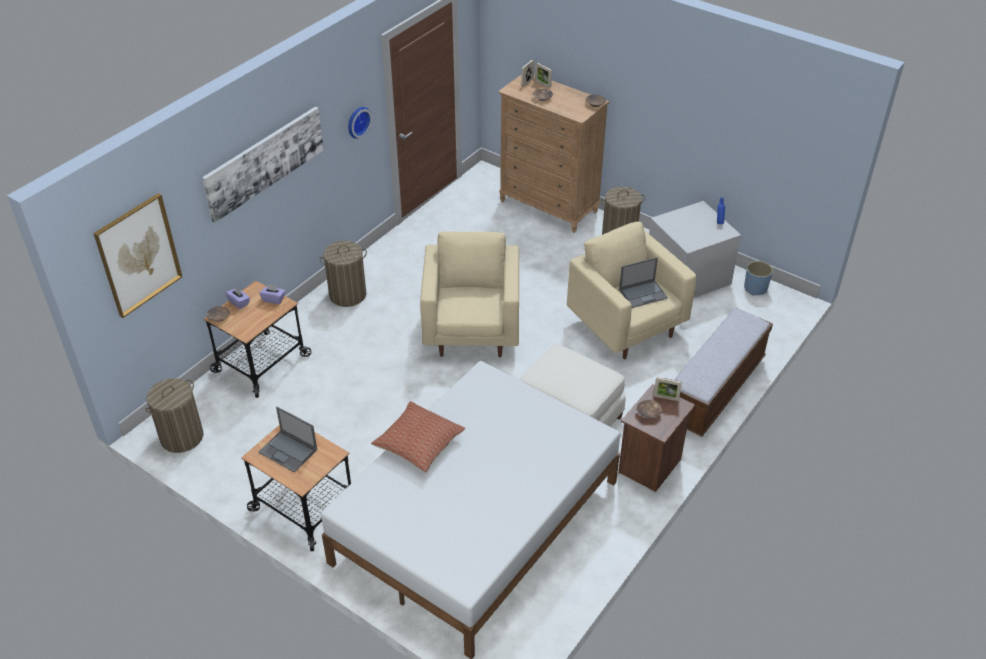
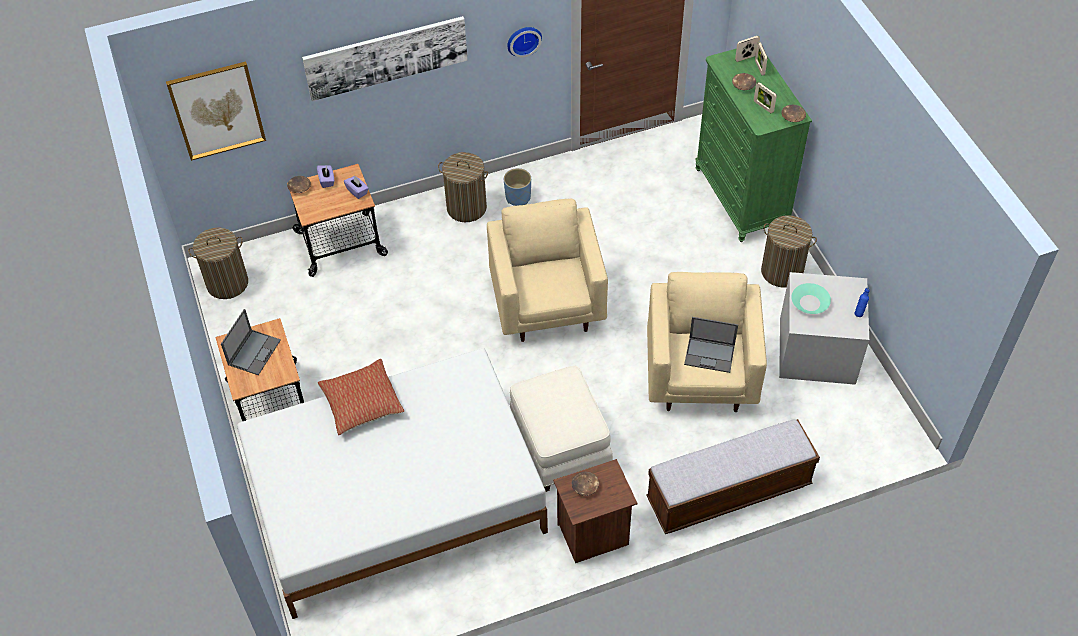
camera: 35 degrees right, 10 degrees up
(288, 451) = (254, 352): laptop -> laptop turned 135 degrees counterclockwise
(472, 331) = (547, 304): beige armchair -> beige armchair turned 45 degrees counterclockwise
(549, 206) = (741, 198): brown dresser -> green dresser
(666, 398) = (615, 480): picture frame -> picture frame (763, 107)
(682, 230) = (809, 302): none -> turquoise bowl
(755, 289) = (877, 403): blue planter -> blue planter (518, 197)

